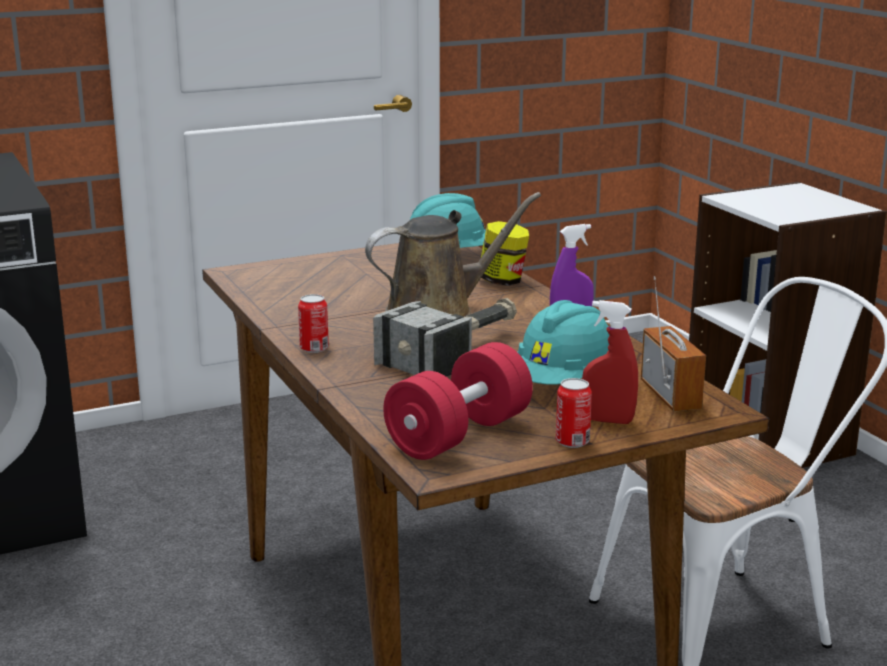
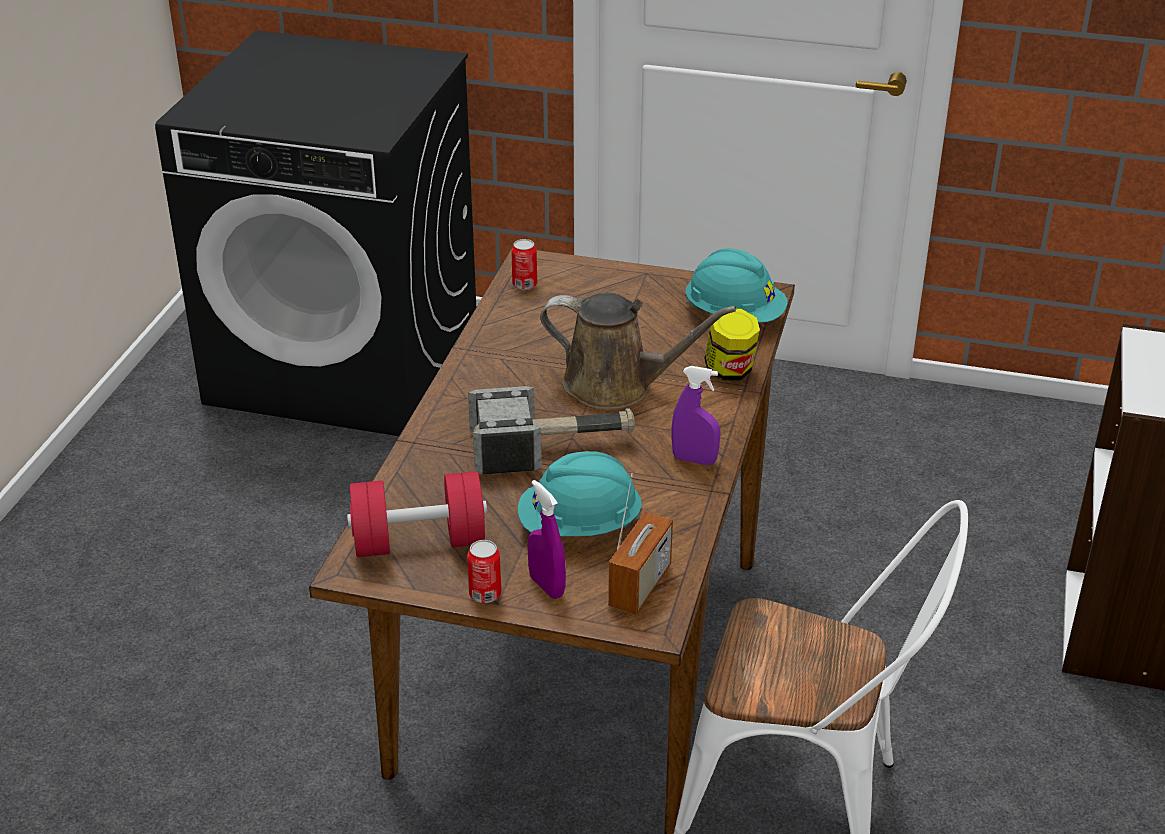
camera: 40 degrees right, 15 degrees up
(314, 348) = (457, 390): can -> can (524, 284)
(607, 420) = (546, 586): red spray bottle -> purple spray bottle

